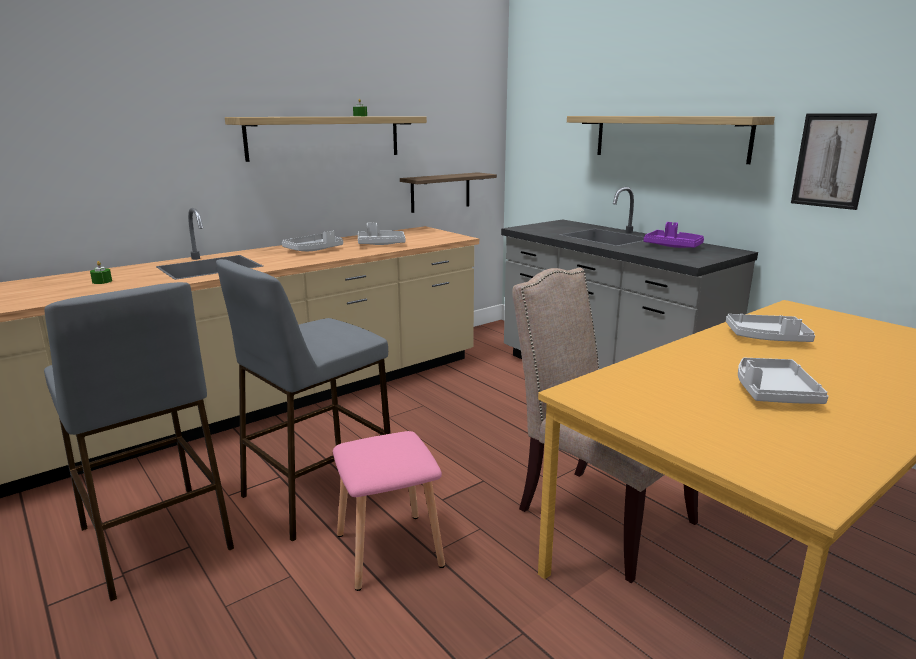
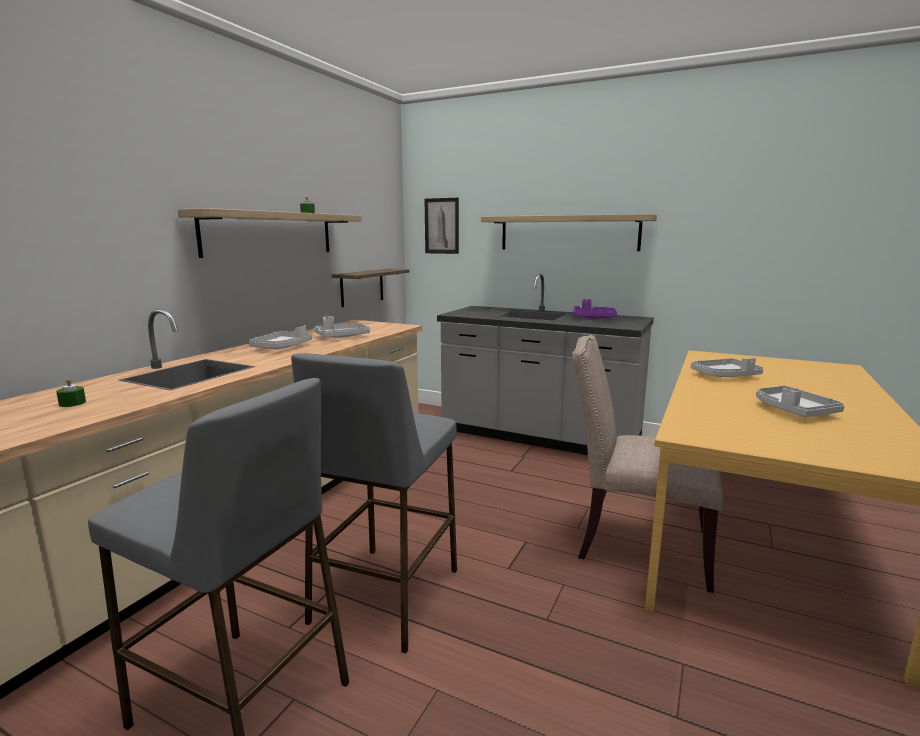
camera: 25 degrees left, 5 degrees down
(387, 549) = (505, 629): pink stool -> none
(832, 160) = (703, 246): picture -> picture (441, 226)

